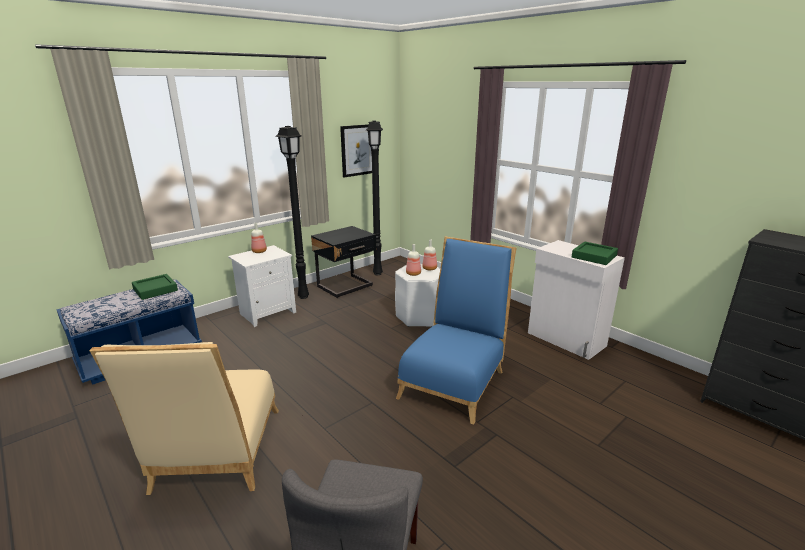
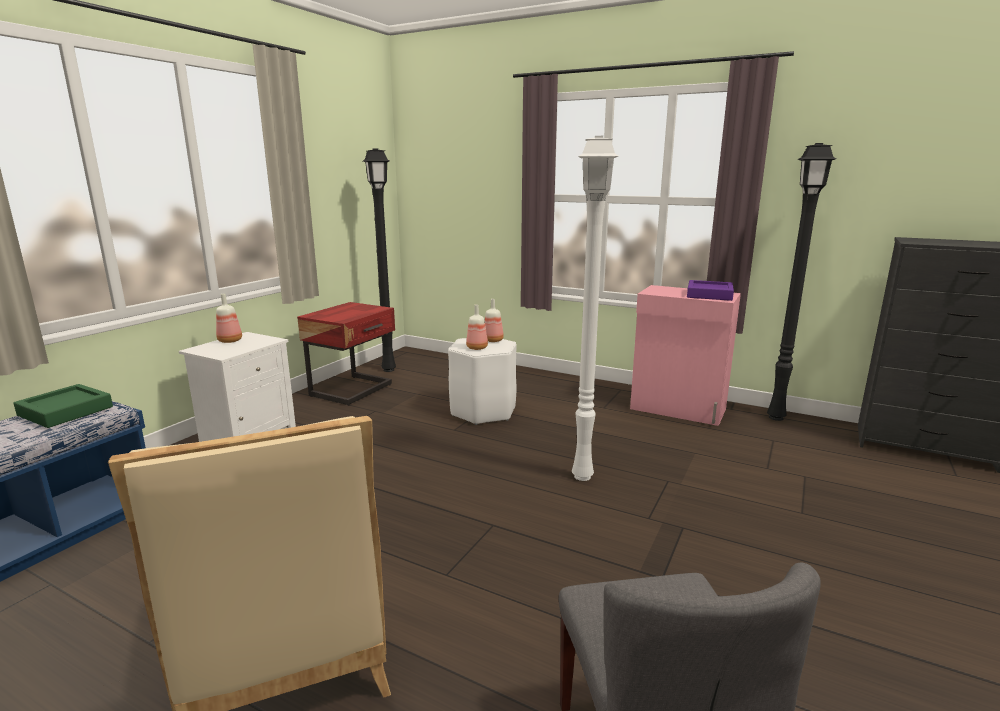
camera: 20 degrees left, 5 degrees down
(304, 297) = (296, 410): black floor lamp -> black floor lamp (777, 417)
(346, 287) = (353, 390): black nightstand -> red nightstand
(357, 150) = (347, 194): picture -> none
(454, 380) = (583, 476): blue chair -> white floor lamp
(566, 340) = (678, 409): white cabinet -> pink cabinet
(594, 256) = (709, 295): green tray -> purple tray

